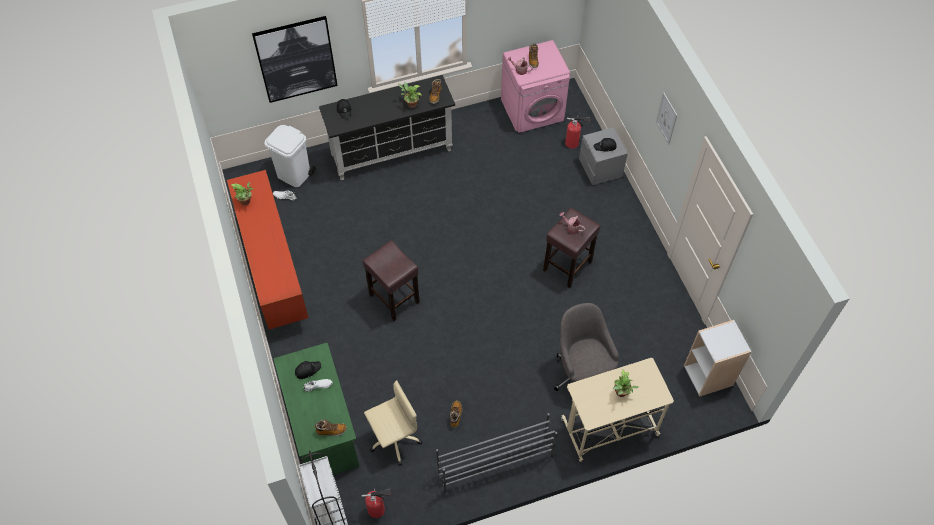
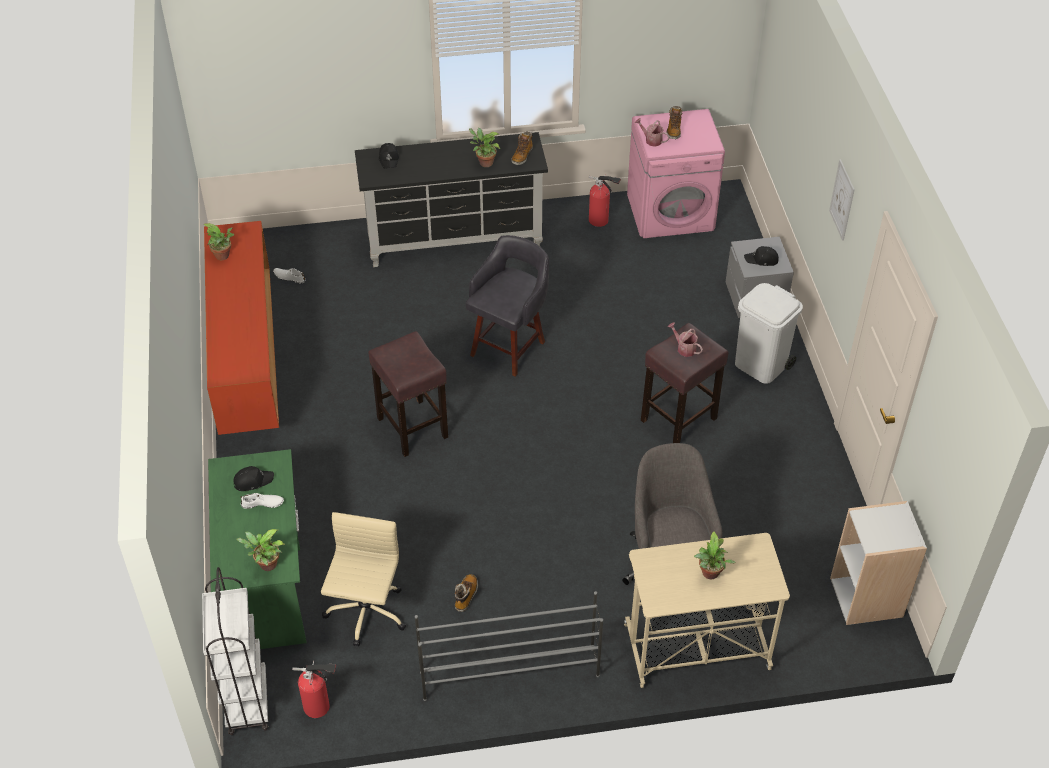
camera: 10 degrees right, 10 degrees down
(294, 175) = (310, 252): white trash can -> white trash can (761, 365)
(296, 59) = (329, 74): picture -> none
(331, 431) = (266, 565): boot -> potted plant
(393, 439) = (366, 614): beige office chair -> beige office chair turned 60 degrees counterclockwise
(446, 228) = (510, 347): none -> grey stool
(573, 143) = (721, 262): fire extinguisher -> fire extinguisher (600, 221)

